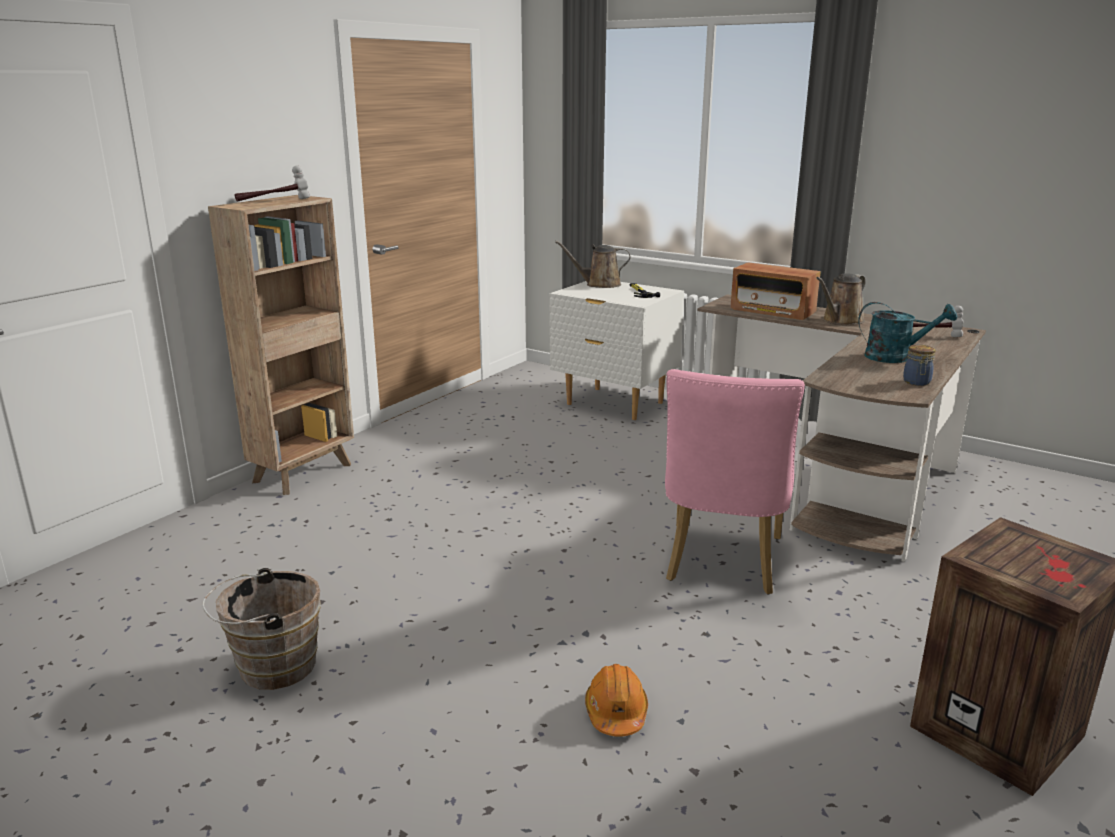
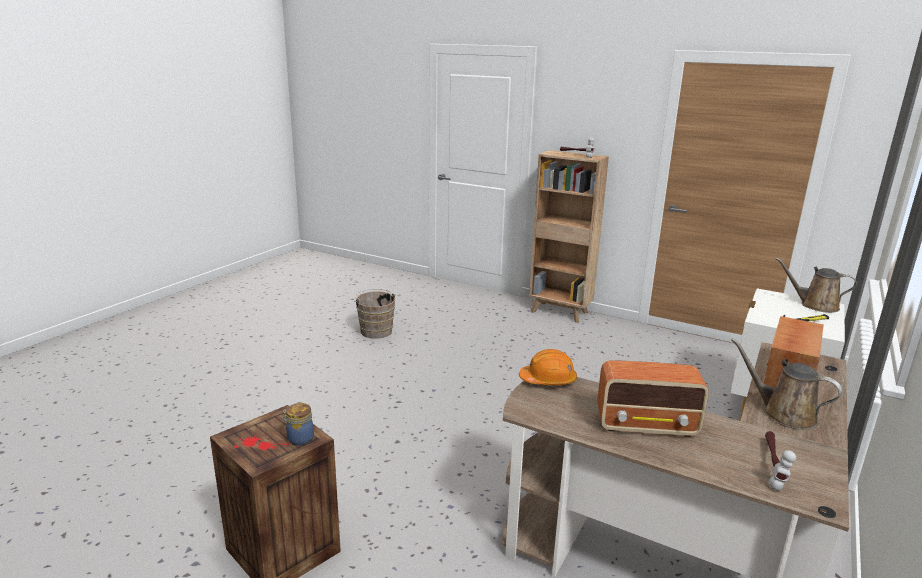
camera: 85 degrees right, 0 degrees up
(599, 284) = (815, 305): brown watering can -> brown watering can turned 60 degrees counterclockwise
(616, 712) = (331, 410): orange hard hat -> orange hard hat (548, 380)
(722, 564) = (482, 454): pink chair -> none
(896, 357) = (647, 425): turquoise watering can -> radio
(916, 382) = (562, 422): jar -> jar (299, 439)

